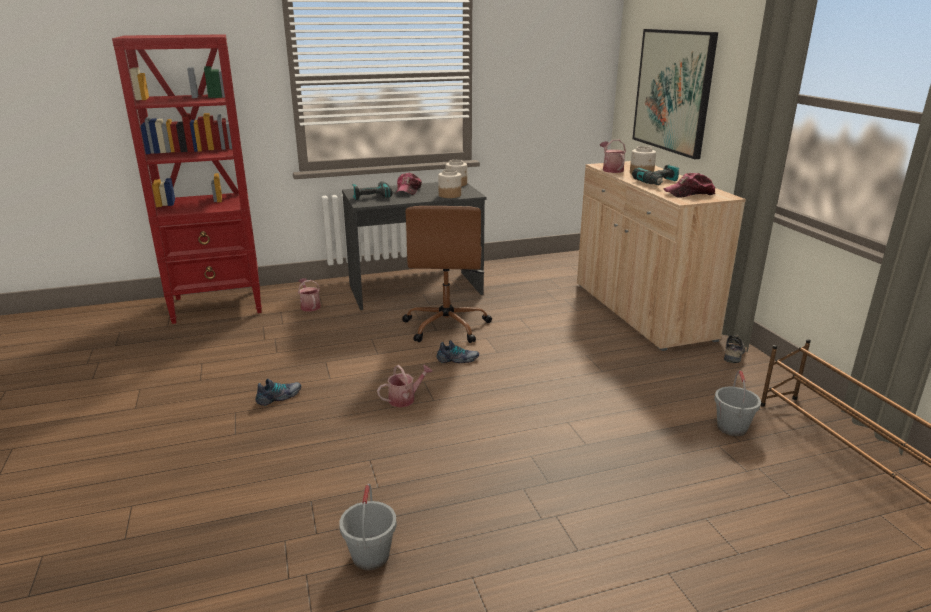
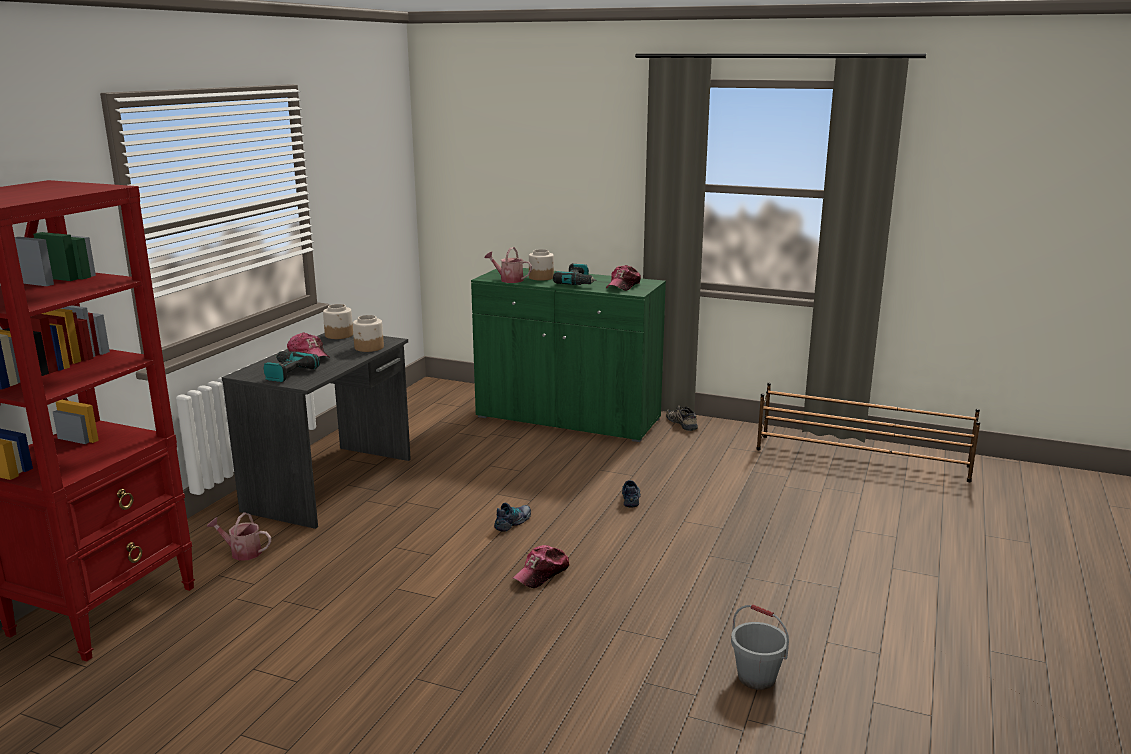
camera: 50 degrees left, 5 degrees down
(279, 397) = (428, 640): shoe -> shoe (631, 497)
(405, 398) = (542, 573): watering can -> cap
(447, 326) = (440, 501): brown office chair -> none
(641, 311) = (568, 418): beige cabinet -> green cabinet
(673, 91) = (520, 190): picture -> none
(732, 428) = (770, 472): grey bucket -> none

